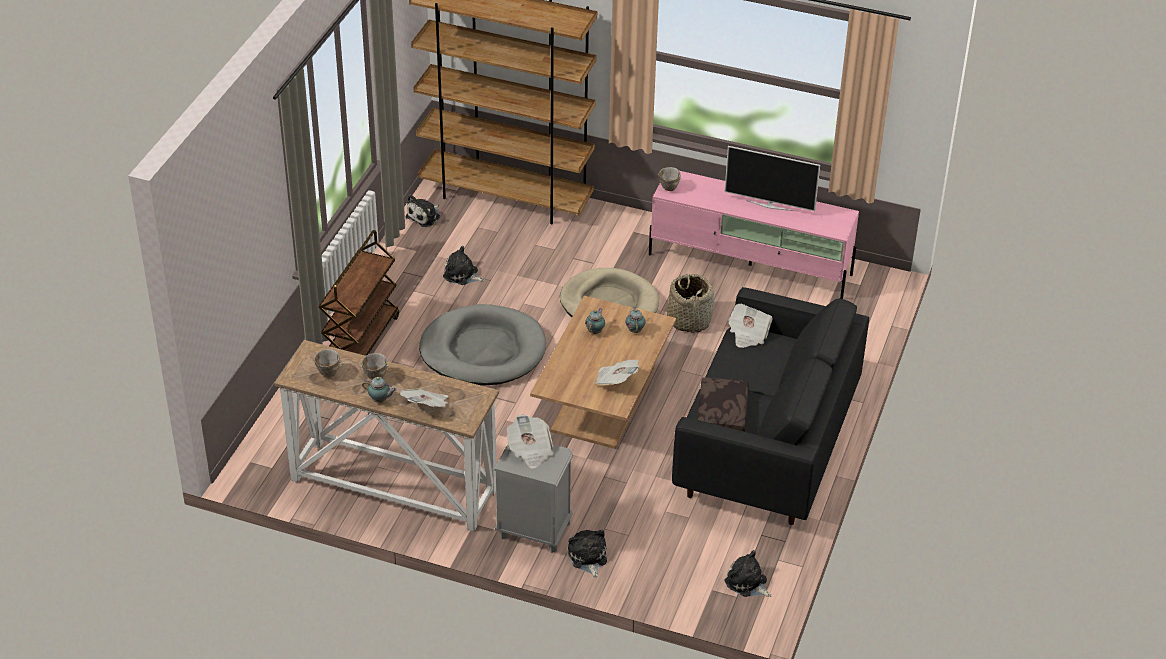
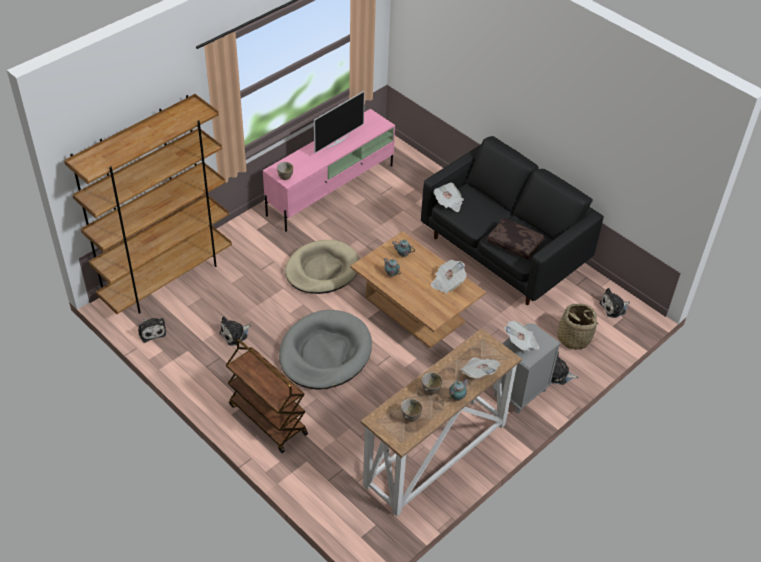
camera: 65 degrees left, 5 degrees up
(689, 320) = (364, 238): basket -> basket (573, 338)

